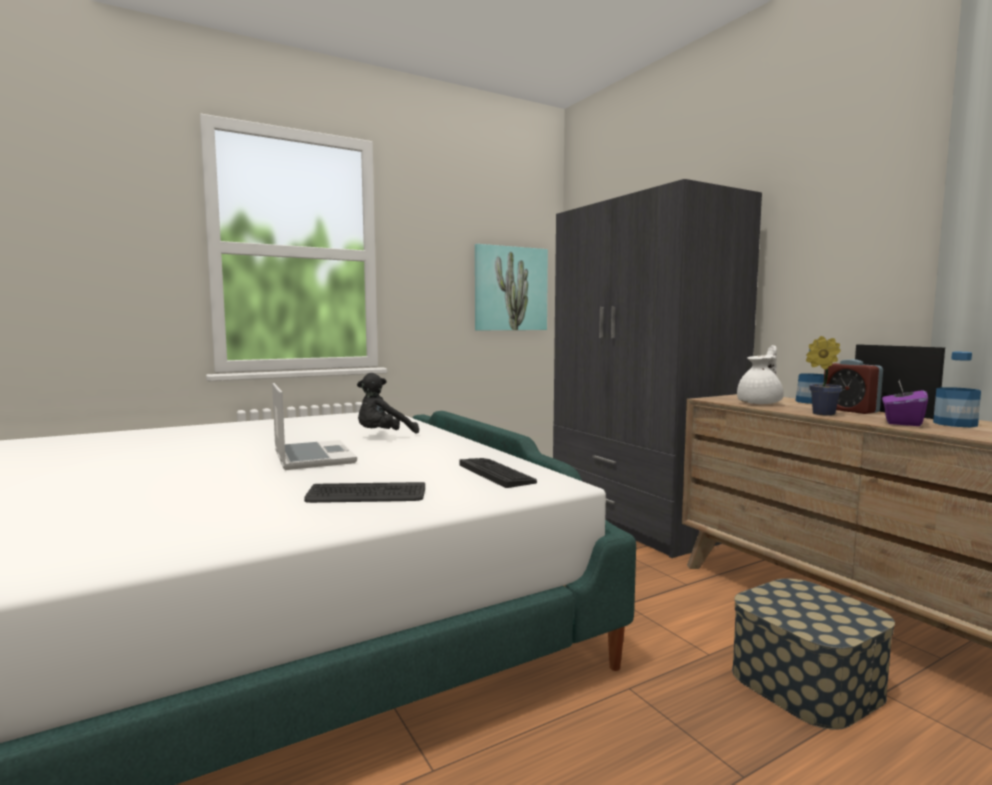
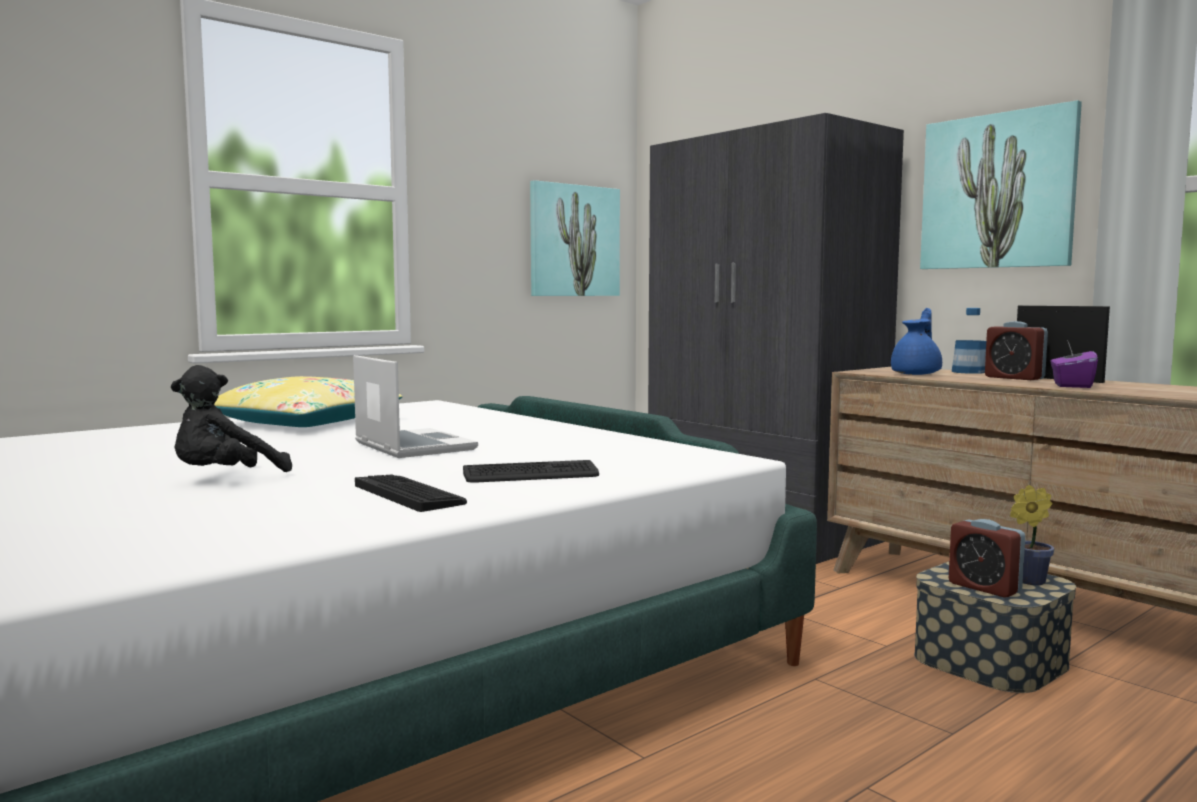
camera: 10 degrees left, 0 degrees up
(266, 429) = (304, 422): none -> yellow pillow
(383, 436) = (471, 425): black plush toy -> black plush toy (225, 478)
(496, 473) = (653, 453): keyboard -> keyboard (409, 494)
(761, 403) = (917, 374): white teapot -> blue teapot
(797, 618) = (984, 588): none -> alarm clock
(820, 414) = (987, 381): potted plant -> potted plant (1027, 581)
(843, 242) = (997, 191): none -> picture
(955, 424) = (1121, 386): bottle -> none

